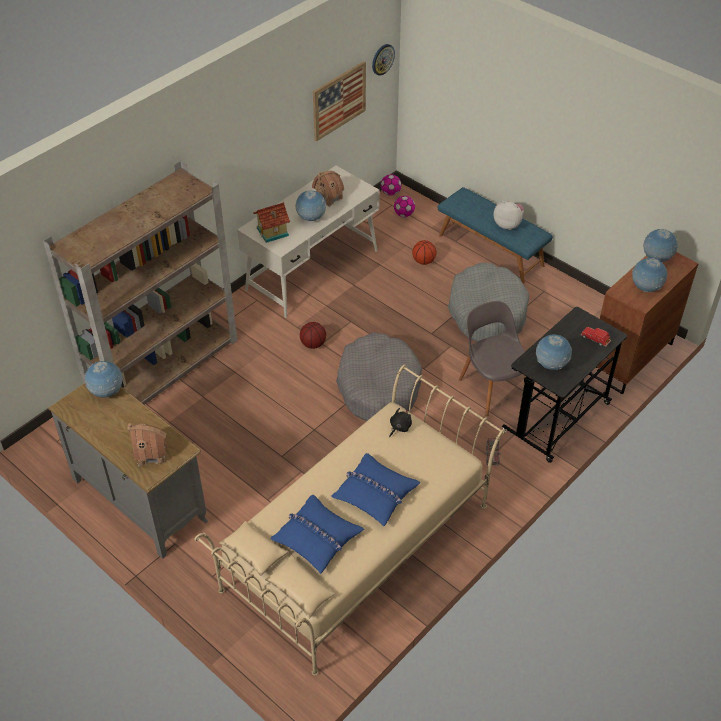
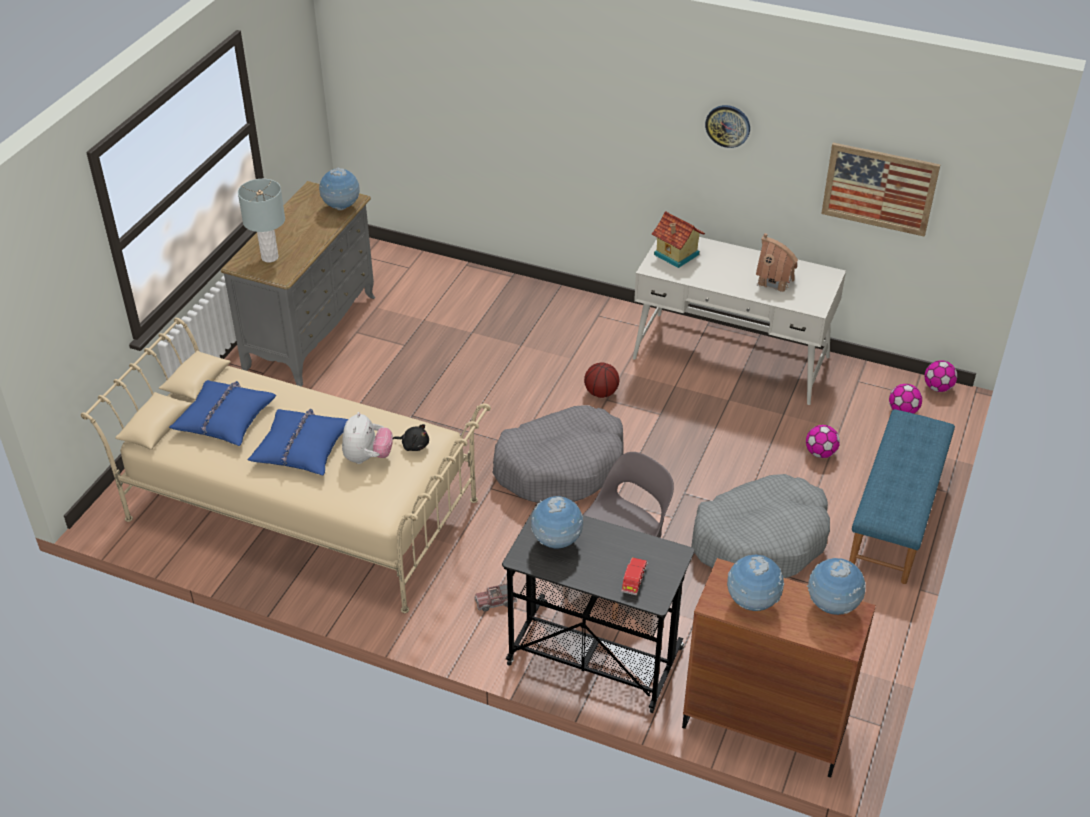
camera: 70 degrees right, 5 degrees down
(151, 454) = (269, 257): toy house -> grey table lamp
(164, 368) = (499, 293): brown bookcase -> none
(311, 219) = (722, 277): globe -> none
(382, 59) = (979, 187): wall clock -> wall clock (728, 125)
(423, 261) = (820, 453): basketball -> football
(507, 224) = (899, 485): plush toy -> plush toy (367, 457)

